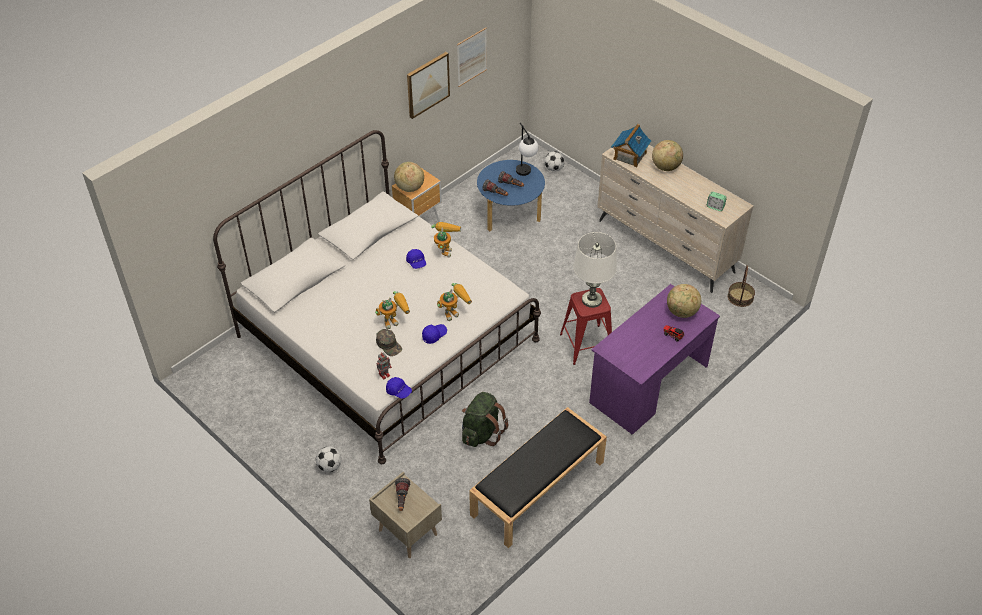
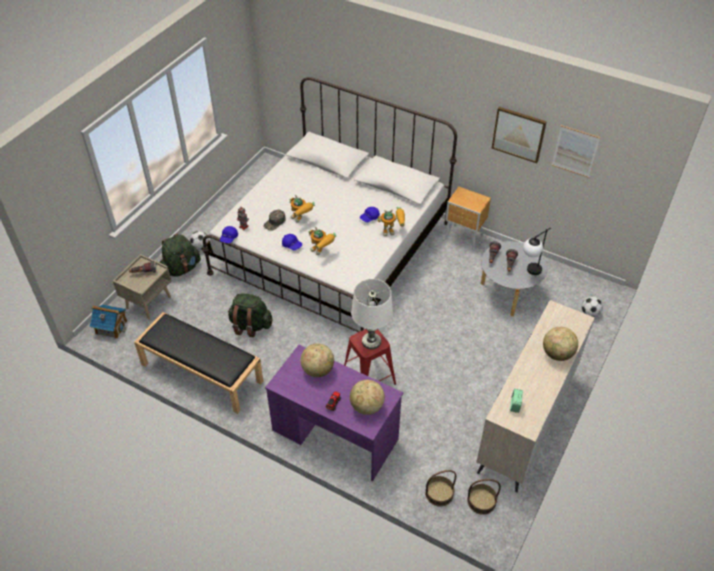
camera: 75 degrees right, 0 degrees up
(361, 491) = (181, 268): none -> green backpack
(409, 188) = (461, 197): globe -> globe (318, 370)
(510, 215) = (508, 293): blue coffee table -> grey coffee table
(629, 156) = (558, 321): toy house -> toy house (111, 327)
(728, 323) = (439, 493): none -> basket

